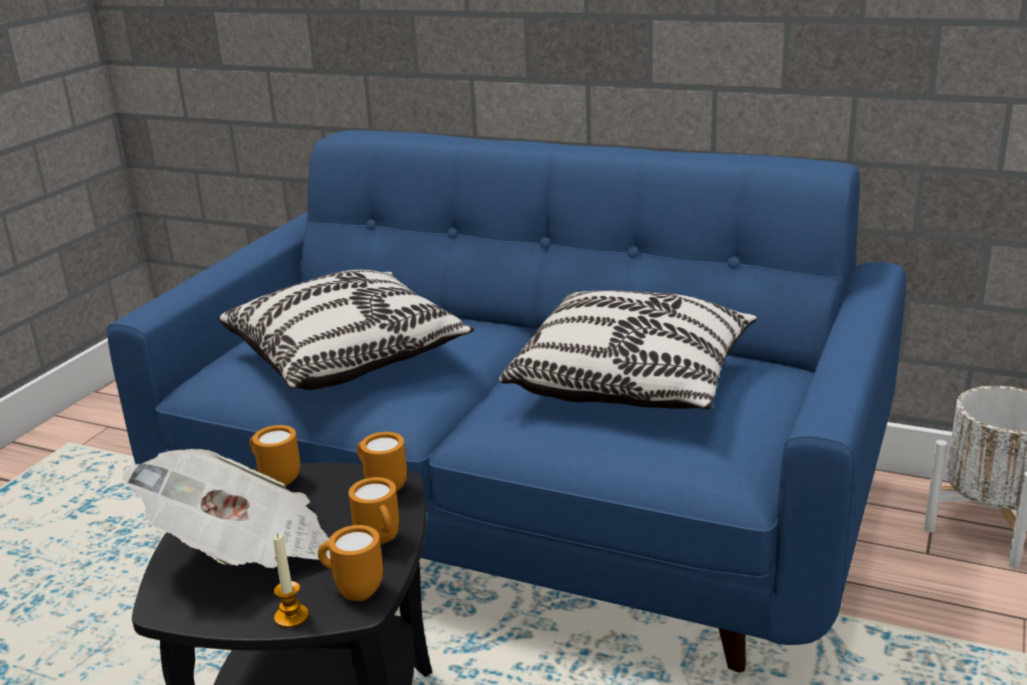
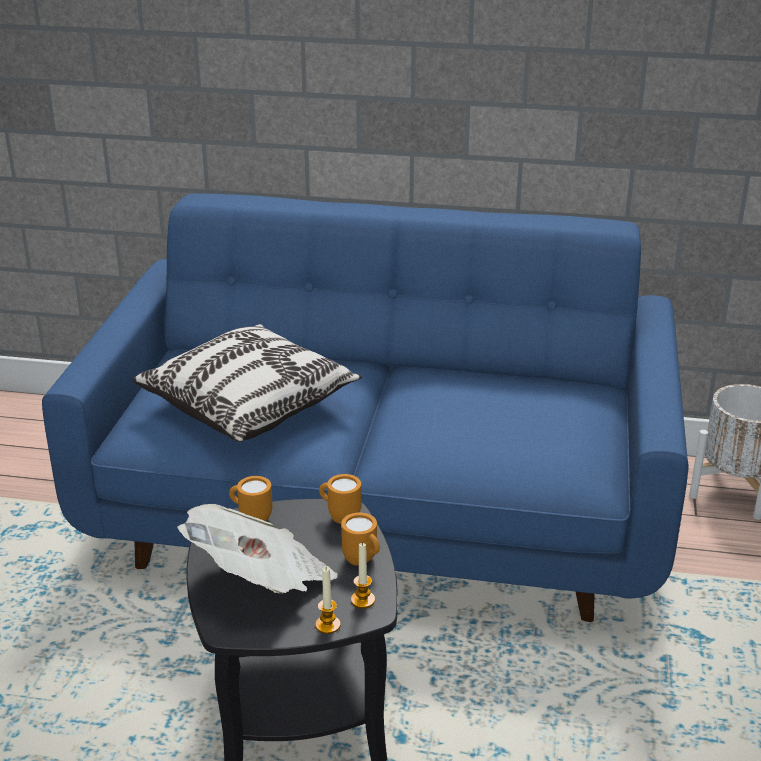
camera: 15 degrees left, 5 degrees up
(353, 591) = (363, 600): orange mug -> candle
(632, 383) = (492, 410): pillow -> none

